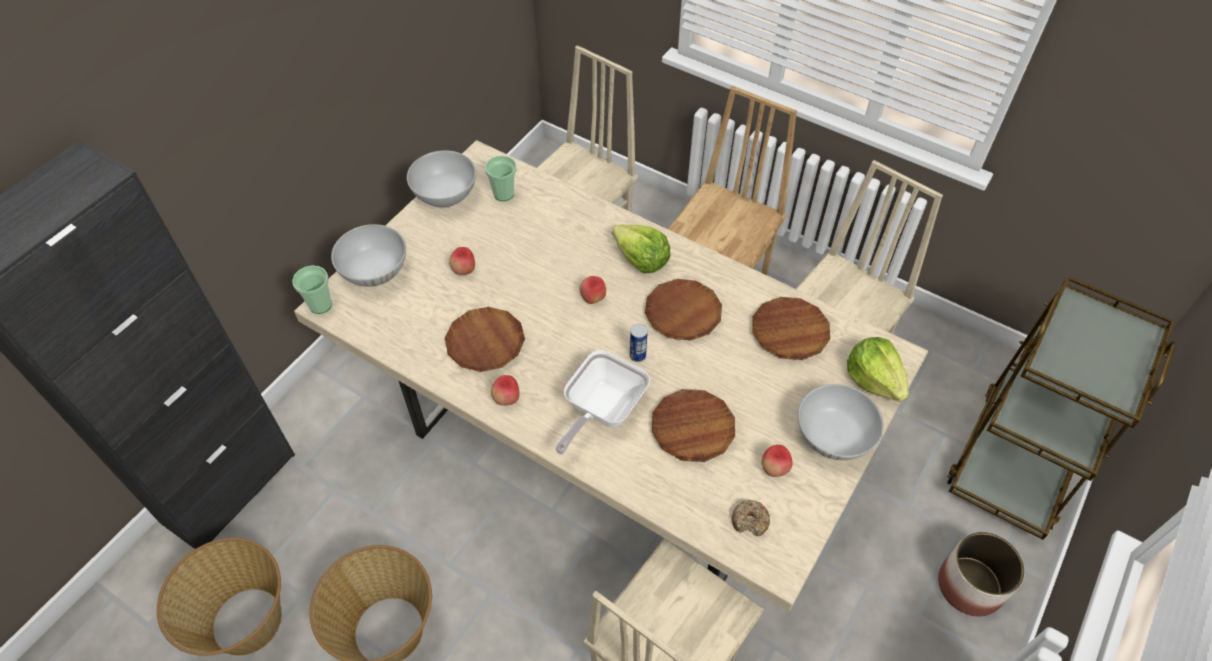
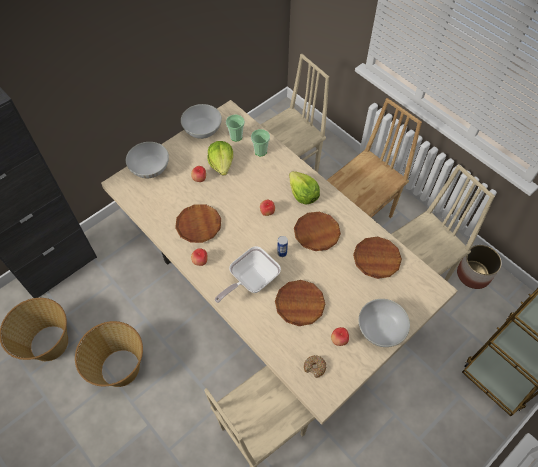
camera: 15 degrees right, 5 degrees up
(320, 305) = (115, 182): cup -> cup (260, 151)
(874, 379) = (418, 300): lettuce -> lettuce (221, 164)
(969, 585) = (456, 430): planter -> planter (473, 274)

